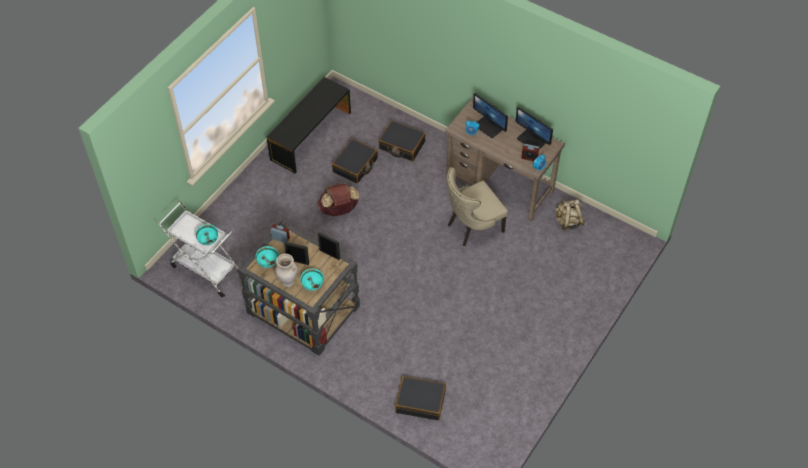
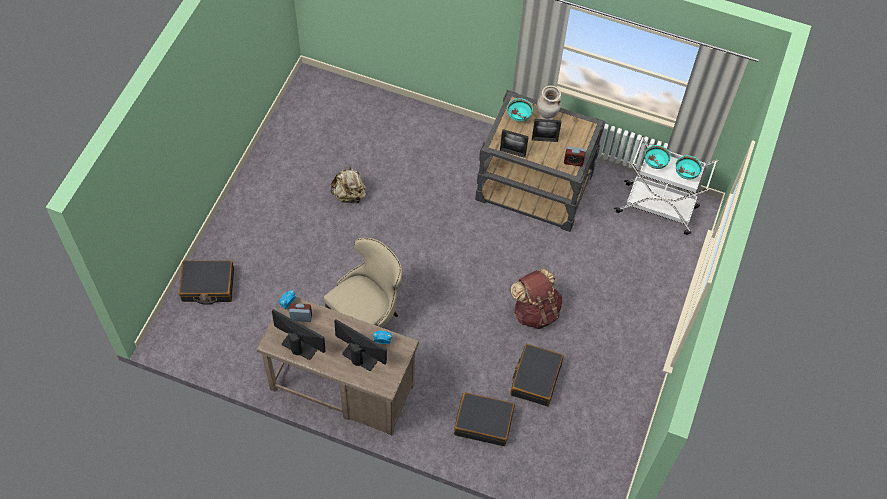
camera: 165 degrees right, 5 degrees up
(268, 263) = (575, 133): turquoise bowl -> turquoise bowl (685, 174)
(310, 135) = (610, 415): black bench -> none
(420, 401) = (386, 116): black suitcase -> black suitcase (208, 286)
(568, 221) = (248, 347): beige backpack -> beige backpack (349, 195)

